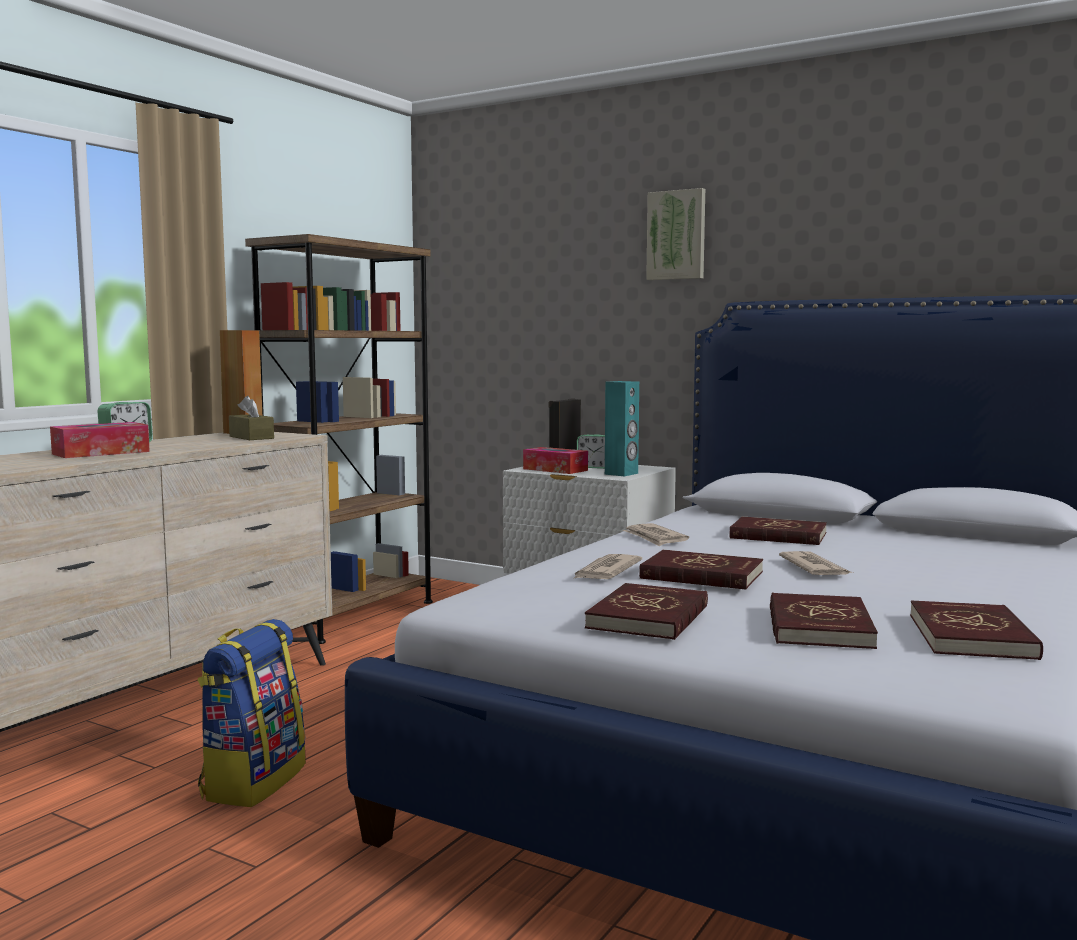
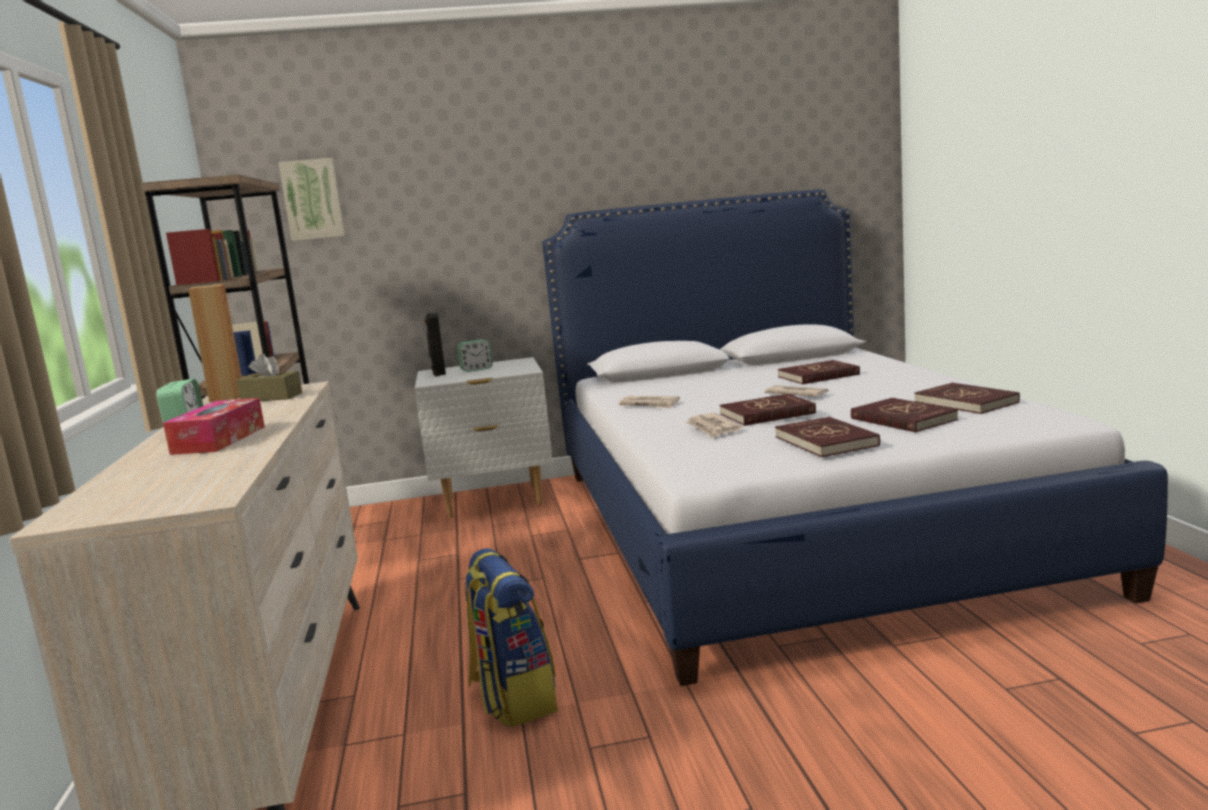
camera: 40 degrees left, 5 degrees up
(555, 469) = (455, 377): tissue box -> none
(621, 474) = (518, 369): turquoise speaker -> none
(677, 235) = (506, 160): picture -> picture (312, 199)
(778, 536) = (709, 384): red book -> red book (818, 376)

